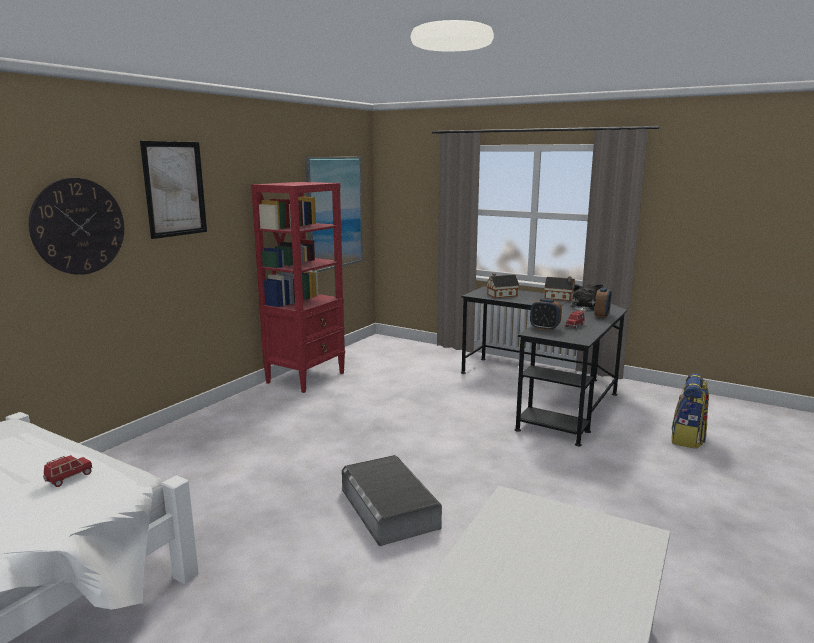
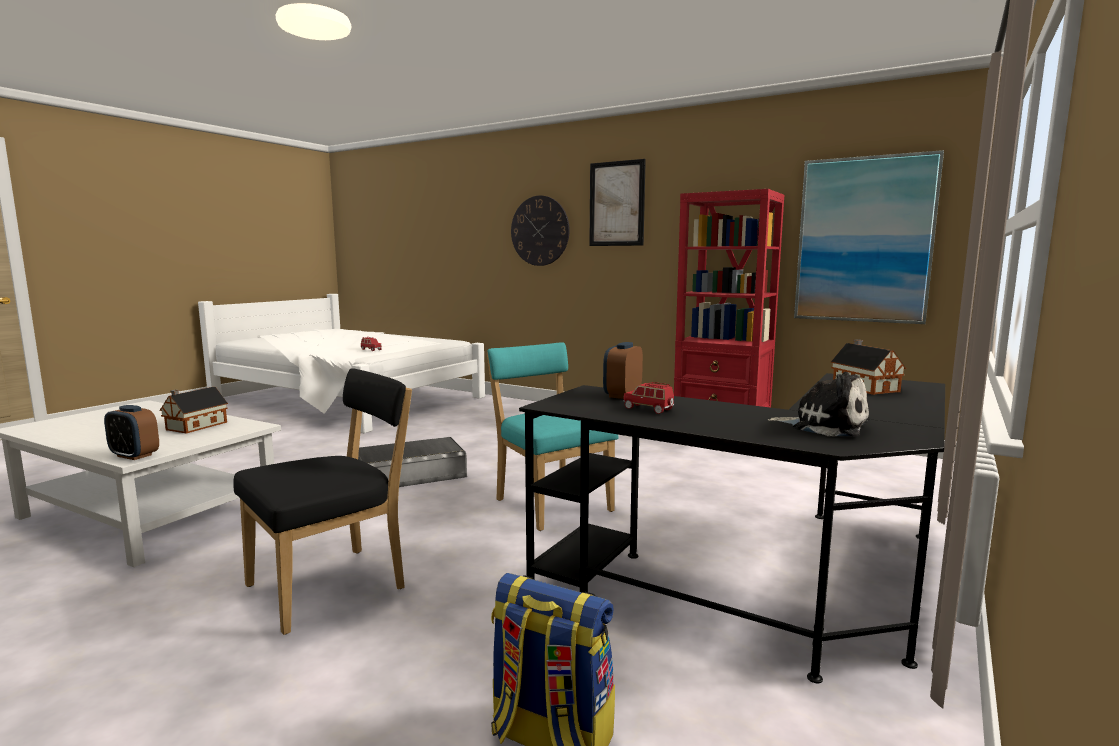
camera: 90 degrees right, 5 degrees down
(456, 440) = (550, 504): none -> turquoise chair
(560, 298) = (900, 416): toy house -> toy house (194, 426)
(601, 315) = (747, 430): alarm clock -> alarm clock (134, 455)
(615, 509) = (334, 585): none -> black chair

